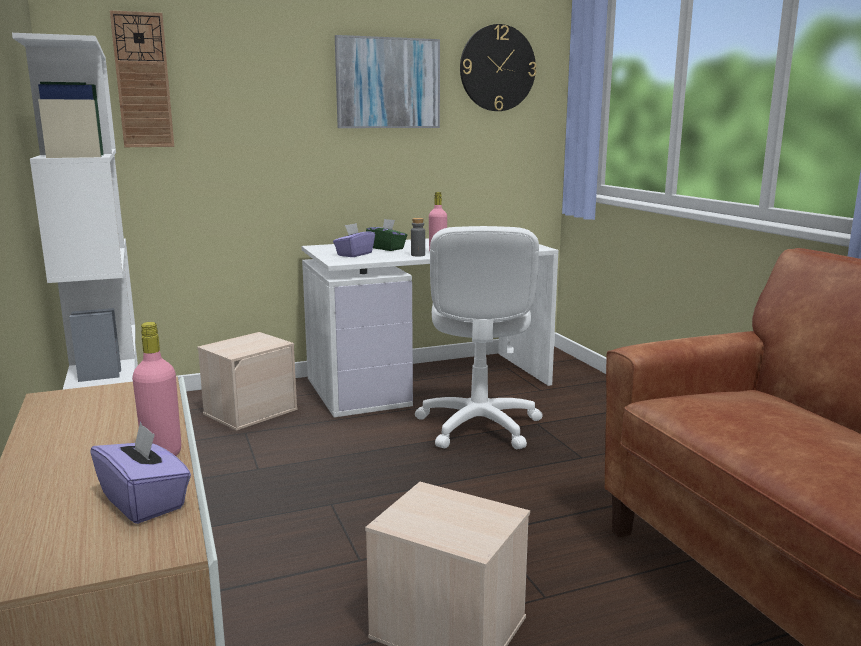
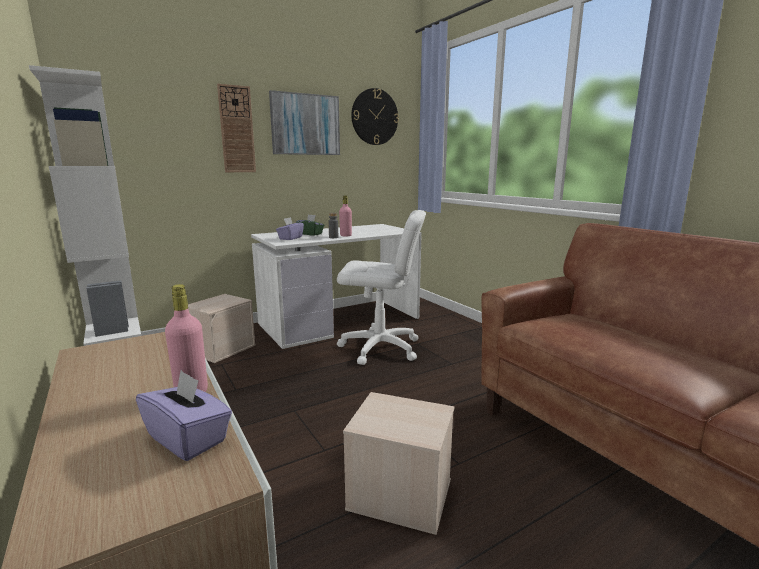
camera: 10 degrees left, 0 degrees up
(143, 81) = (131, 117): wall clock -> wall clock (237, 129)
(478, 426) = (380, 348): white office chair -> white office chair turned 75 degrees counterclockwise

